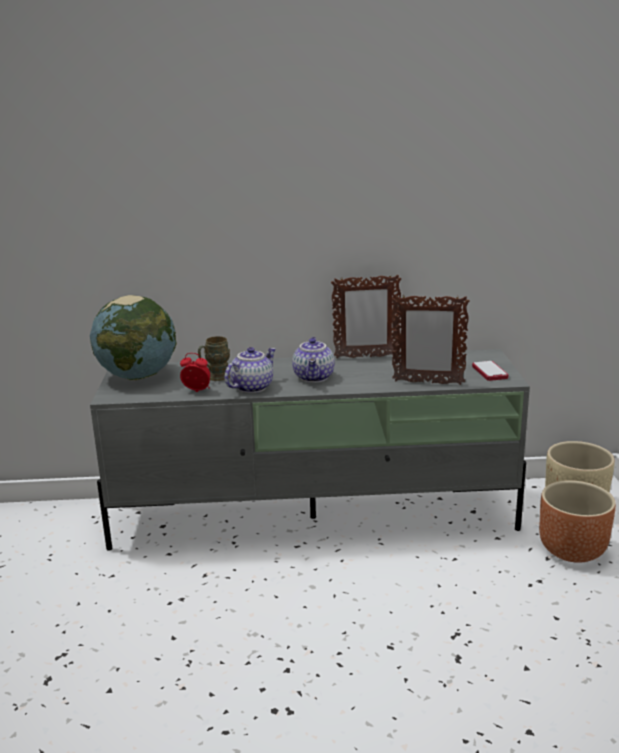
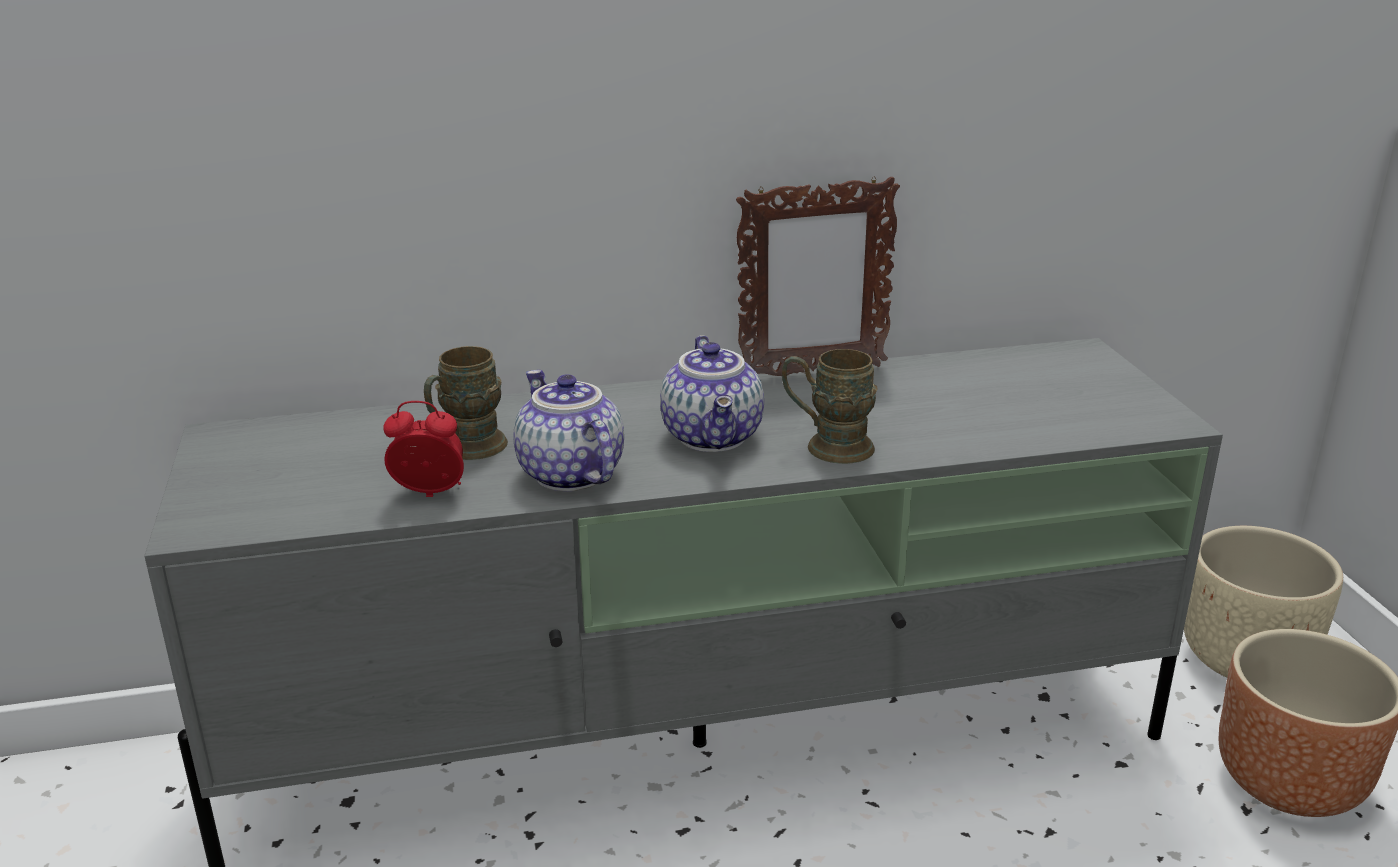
camera: 10 degrees left, 5 degrees up
(138, 376) = (265, 457): globe -> none
(251, 387) = (568, 474): teapot -> teapot turned 60 degrees counterclockwise
(359, 383) = (827, 446): none -> brown mug
(427, 382) = (987, 437): picture frame -> none
(489, 372) = (1112, 400): phone -> none

